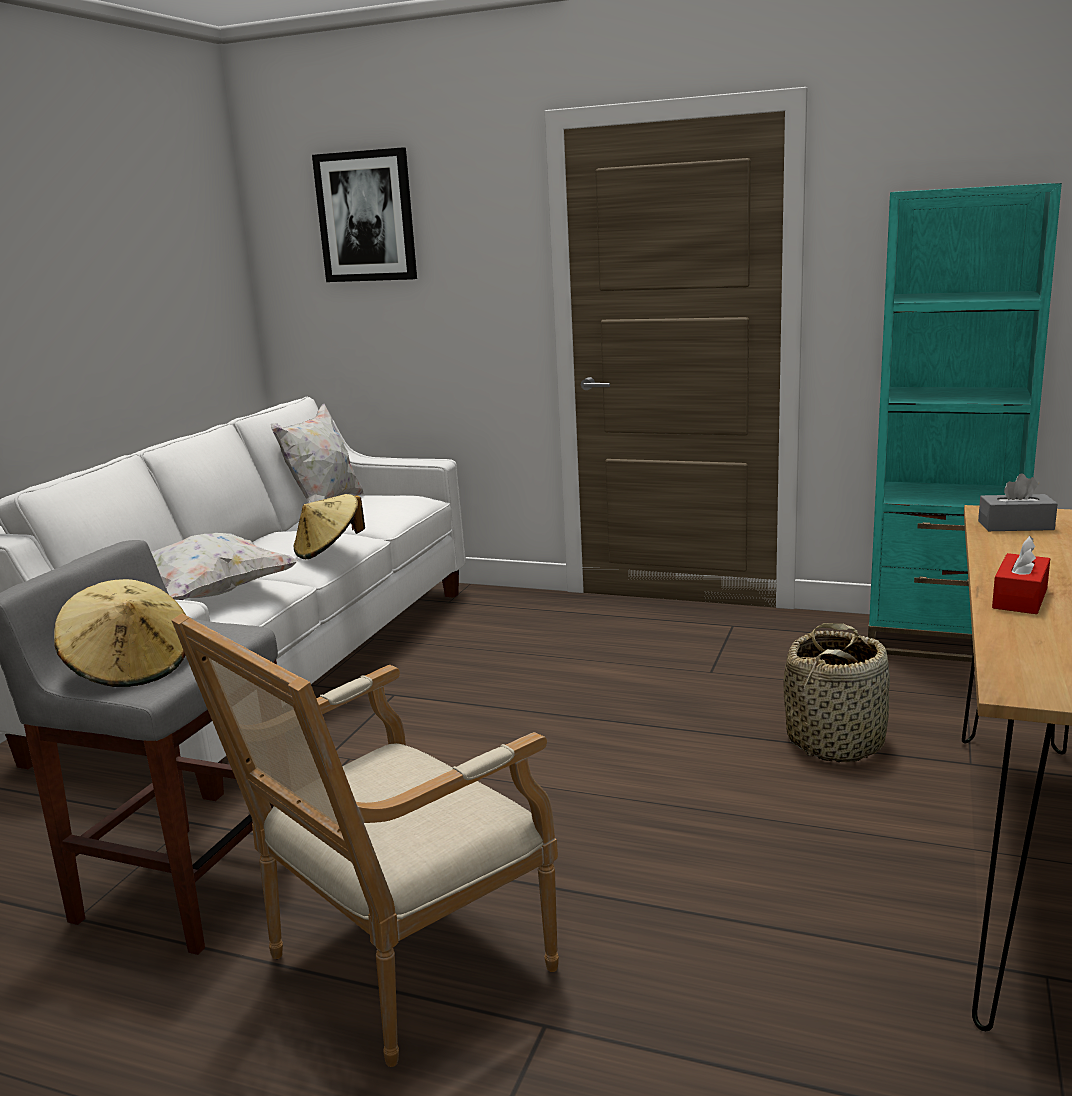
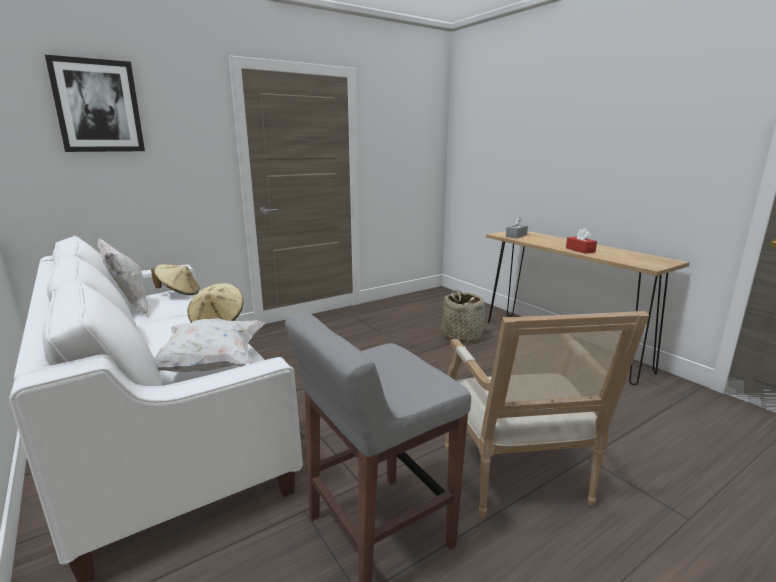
camera: 55 degrees left, 0 degrees up
(130, 668) = (403, 384): beige hat -> beige hat (179, 293)
(939, 640) = (422, 299): turquoise bookcase -> none

